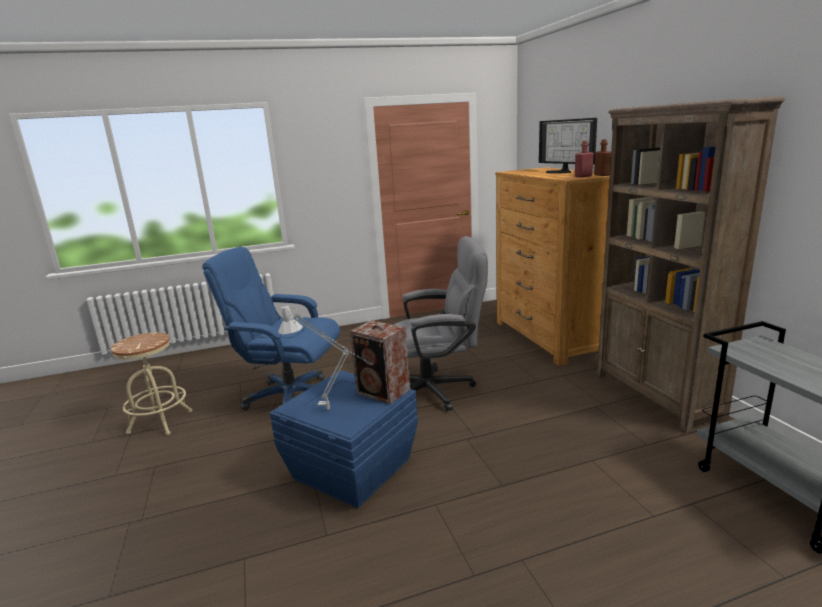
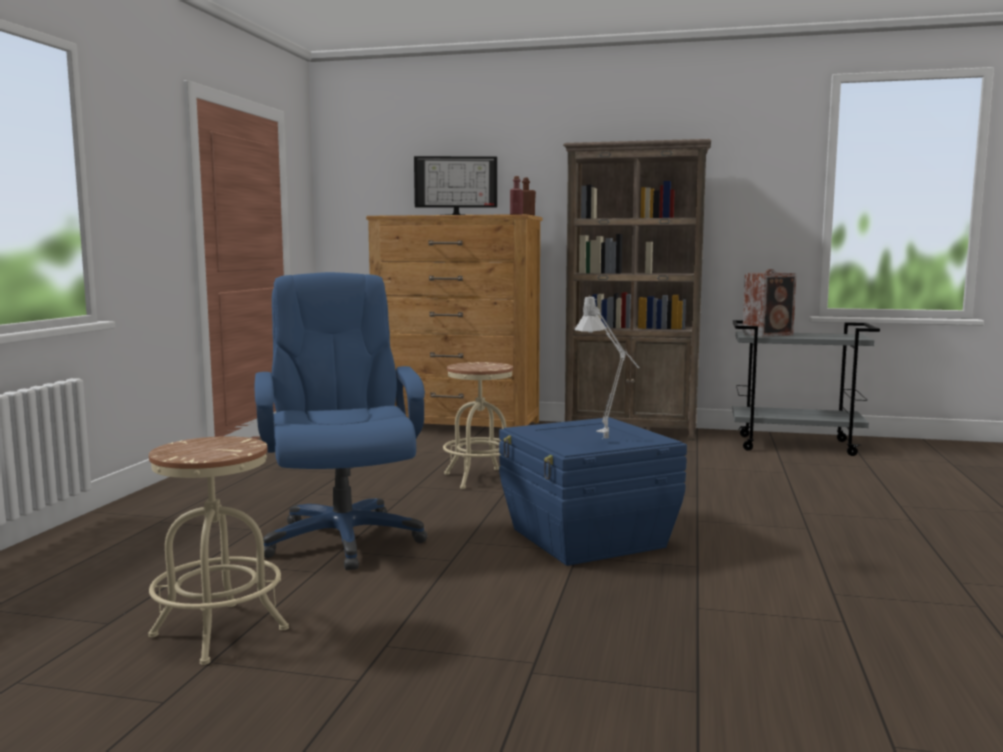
camera: 60 degrees left, 10 degrees down
(290, 398) = (342, 539): blue office chair -> blue office chair turned 120 degrees clockwise
(384, 392) = (598, 423): speaker -> speaker (769, 334)
(438, 389) = (480, 478): grey office chair -> beige stool

